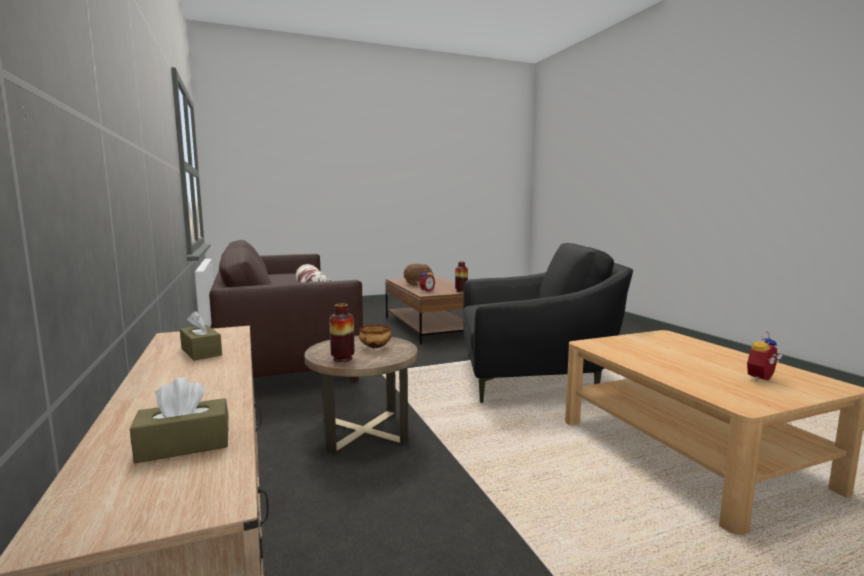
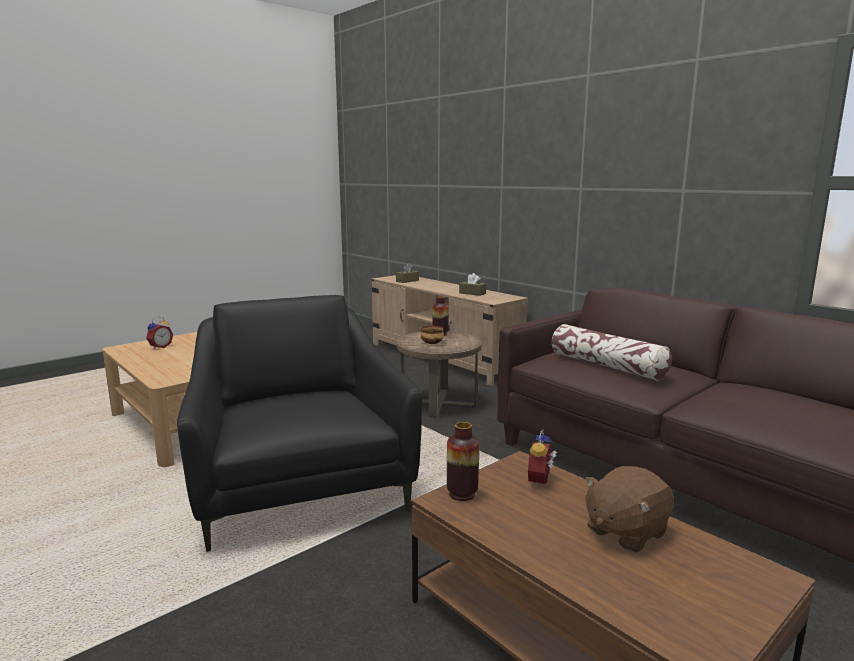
camera: 160 degrees right, 5 degrees up
(533, 377) = (299, 486): black armchair -> black armchair turned 90 degrees clockwise

